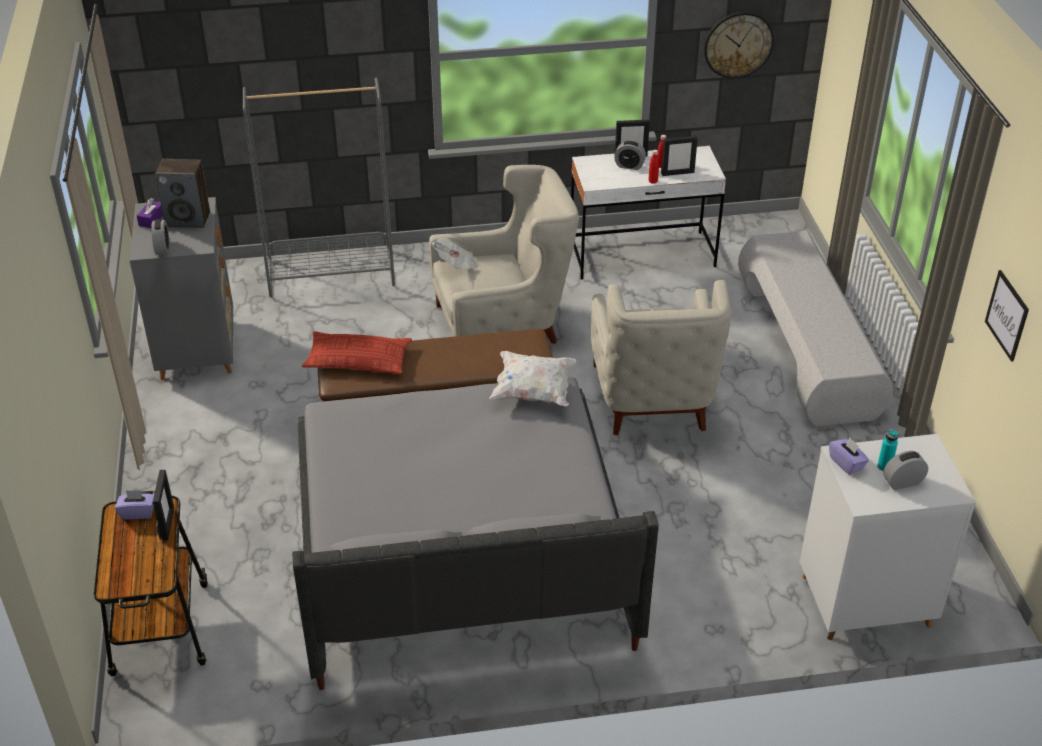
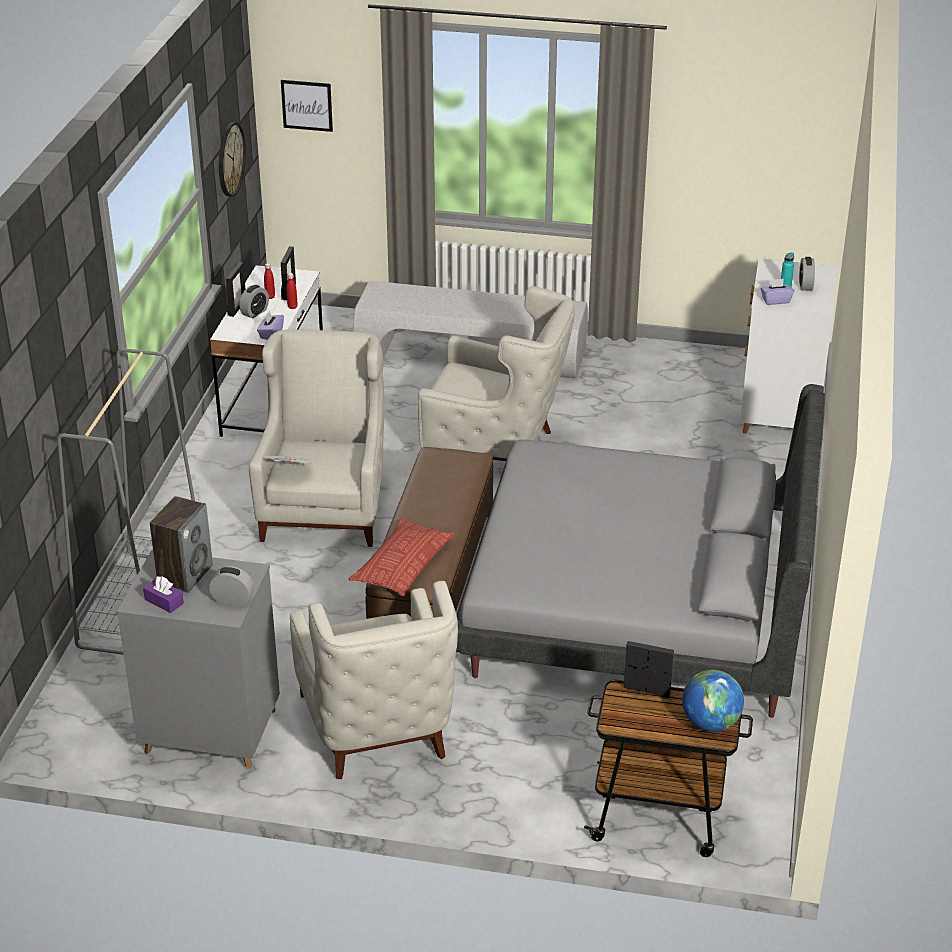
camera: 70 degrees left, 5 degrees down
(131, 575) = (710, 723): none -> globe
(138, 512) = (620, 710): purple tissue box -> purple tissue box (271, 334)
(221, 433) = (378, 731): none -> beige armchair
(533, 391) = (530, 462): white pillow -> none
(1007, 315) = (702, 167): picture -> picture (307, 105)

